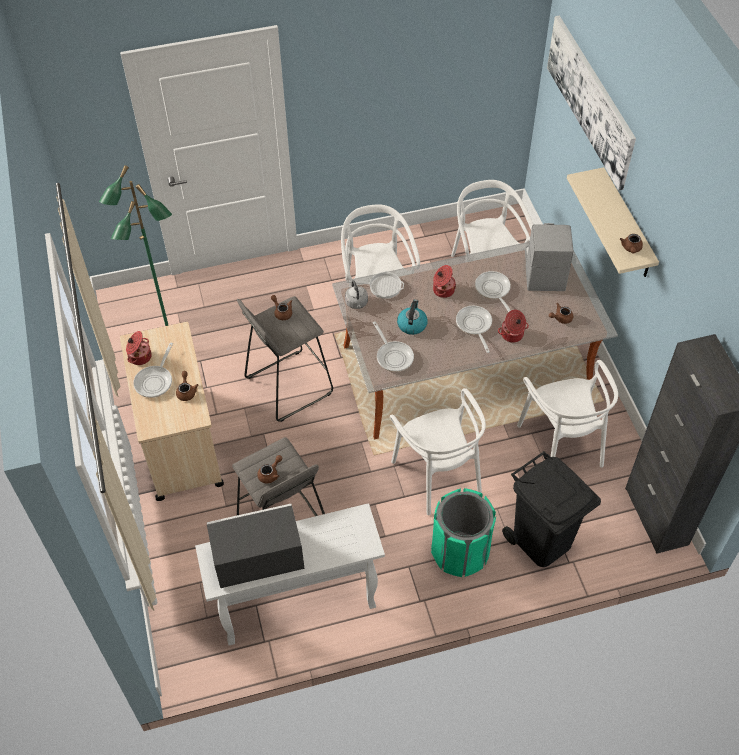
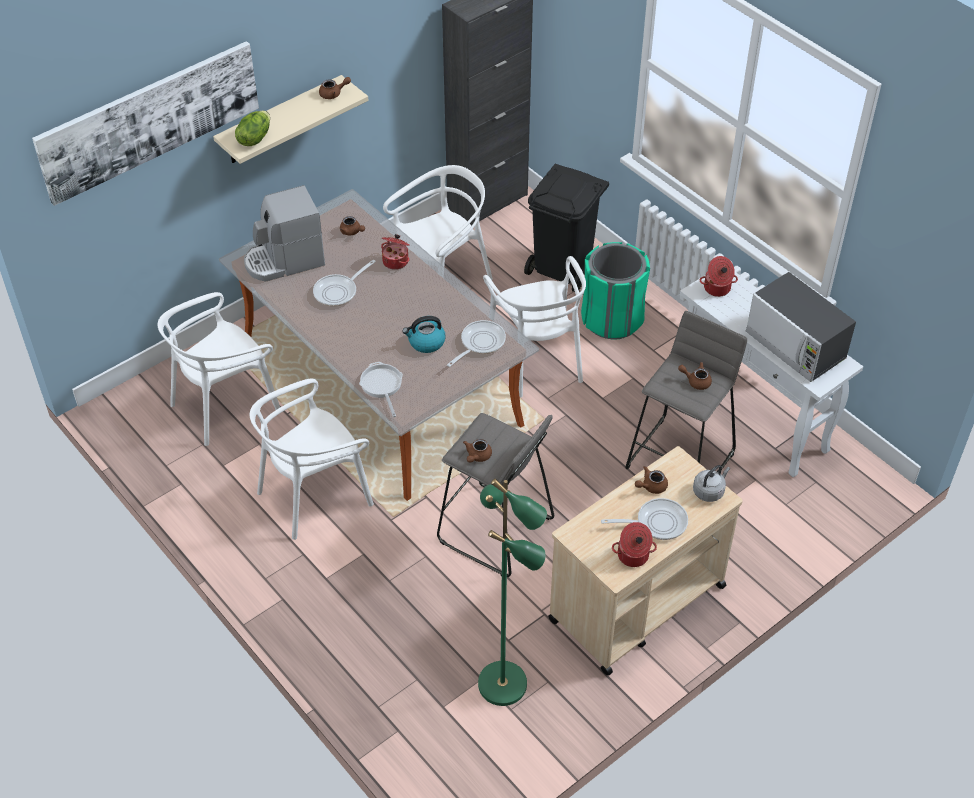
camera: 115 degrees left, 5 degrees down
(357, 303) = (420, 399): grey kettle -> grey kettle (709, 491)
(438, 475) = (537, 360): white chair -> white chair turned 120 degrees clockwise
(443, 290) = (359, 332): cooking pot -> cooking pot (717, 288)
(474, 326) = (399, 292): frying pan -> none
(589, 188) = (254, 138): none -> lettuce

